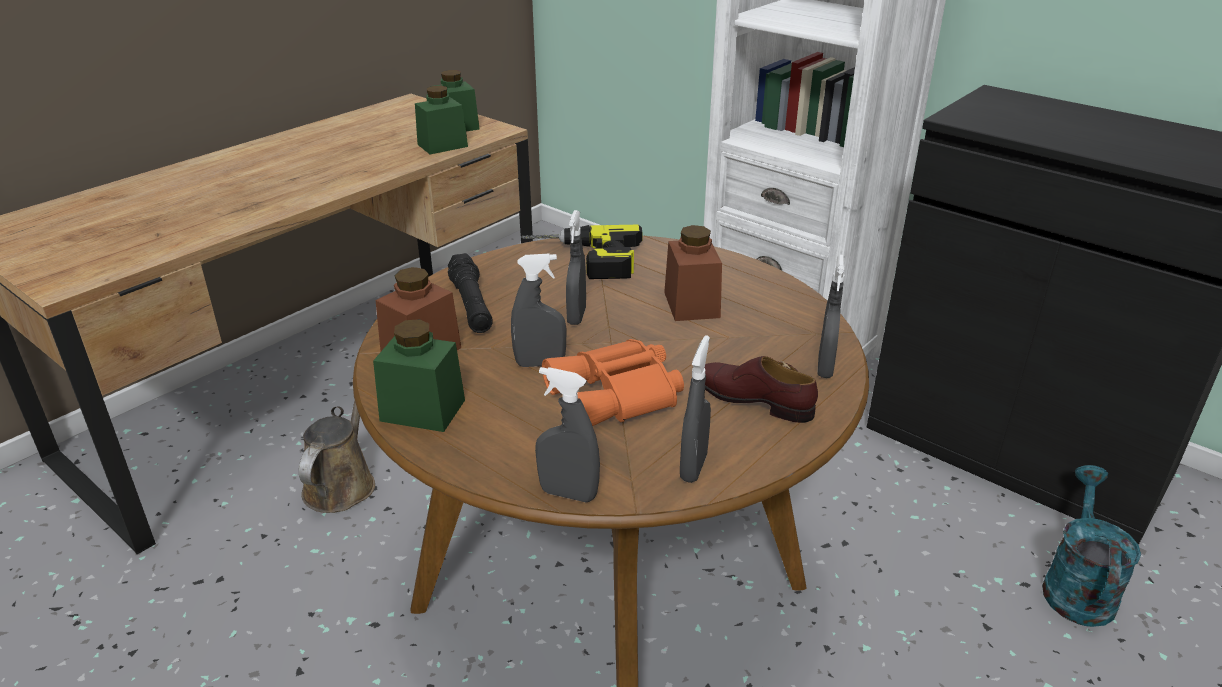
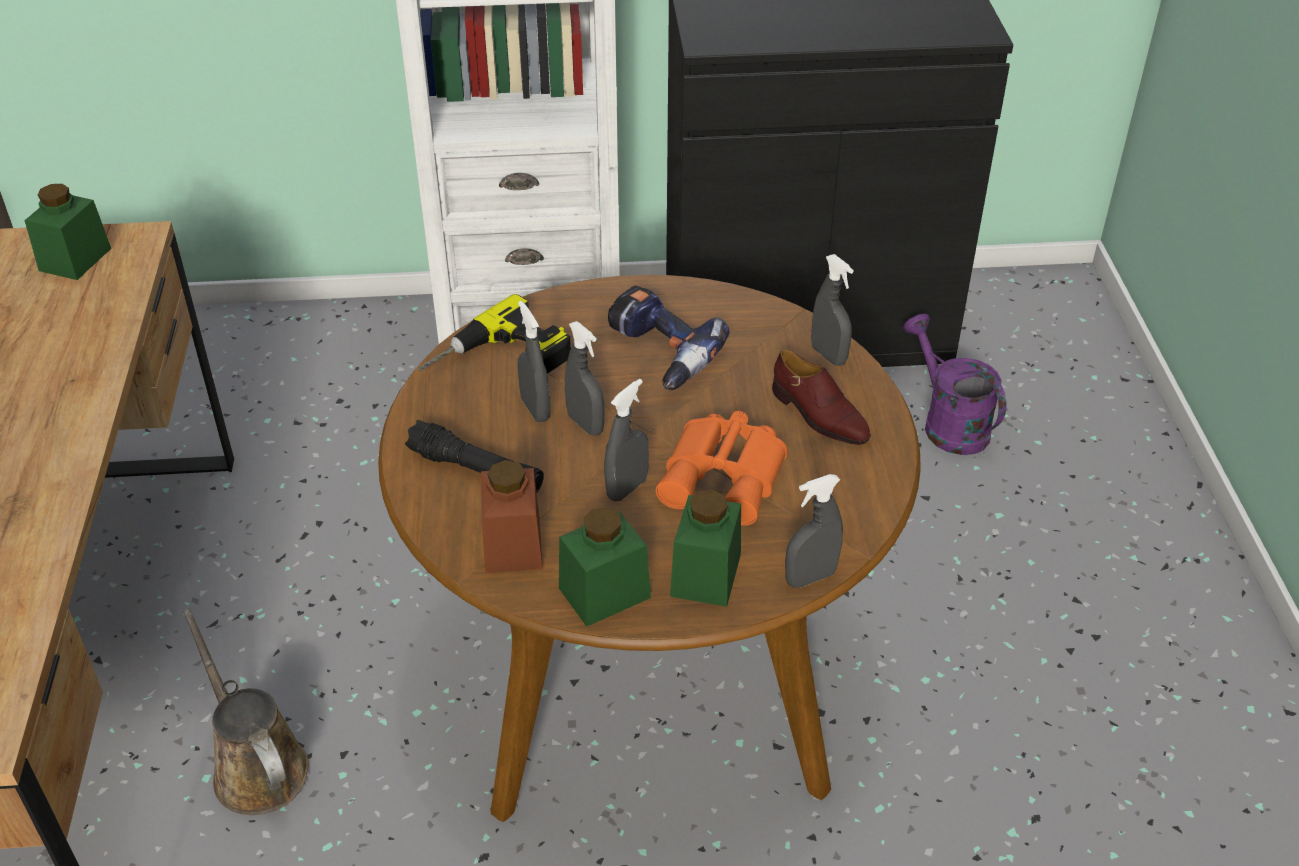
camera: 45 degrees left, 10 degrees up
(442, 145) = (106, 295): green jar -> green jar (705, 575)
(691, 305) = (658, 354): brown jar -> power drill
(693, 467) = (856, 498): grey spray bottle -> grey spray bottle (535, 409)
(752, 399) = (819, 415): brown shoe -> brown shoe turned 120 degrees counterclockwise
(1076, 586) = (948, 423): turquoise watering can -> purple watering can

